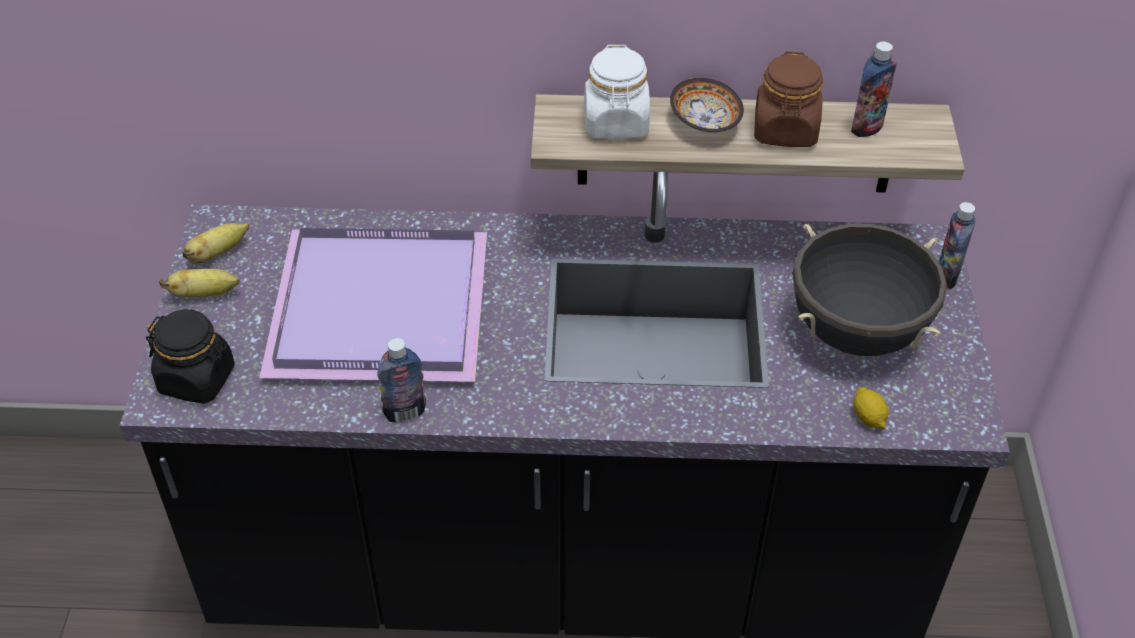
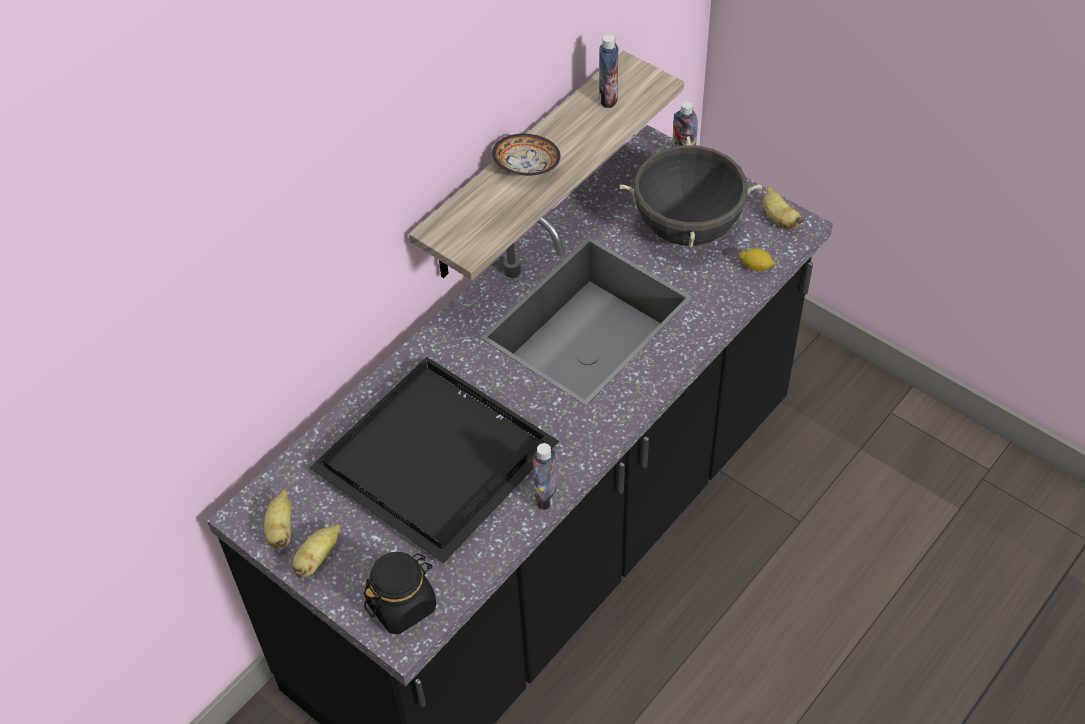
camera: 50 degrees left, 5 degrees up
(383, 311) = (440, 459): purple tray -> black tray
(616, 123) = (482, 210): white jar -> none
(785, 130) = (572, 135): brown jar -> none
(958, 400) = (778, 218): none -> banana

